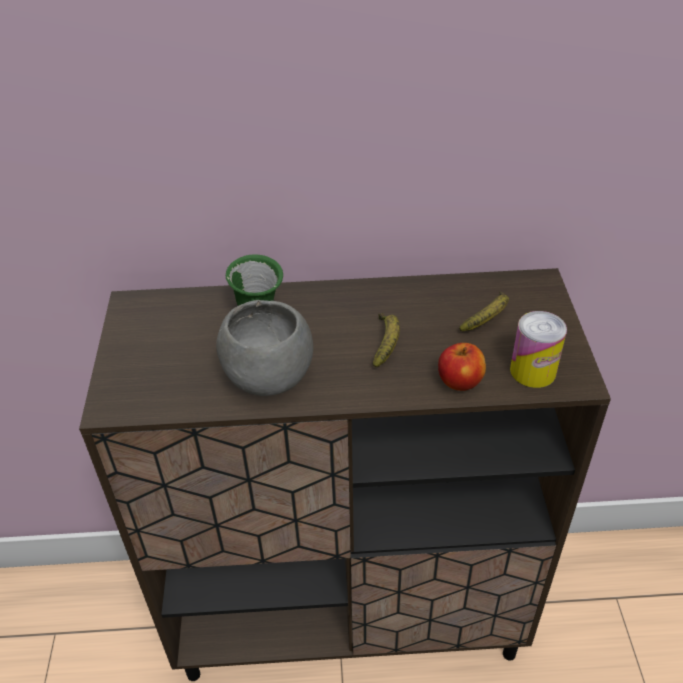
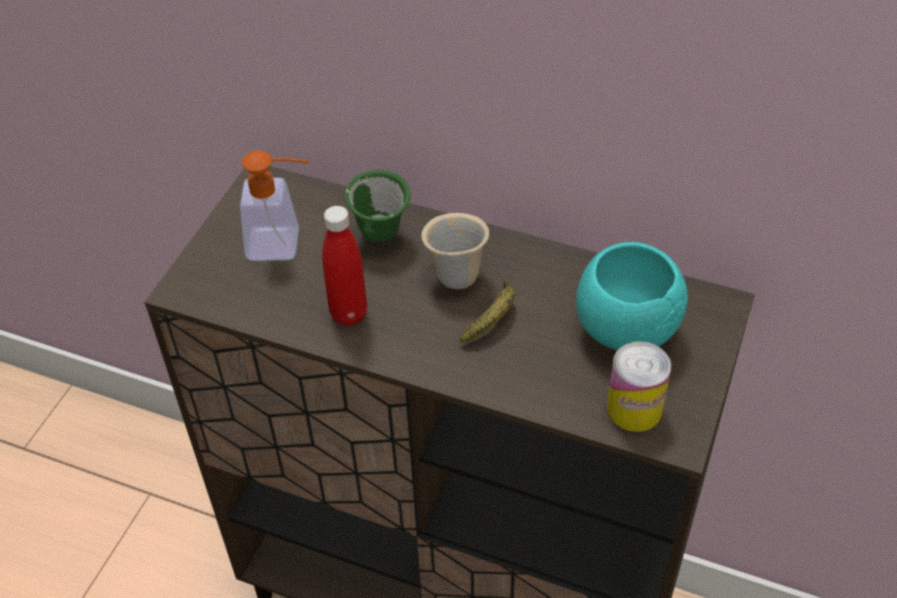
camera: 25 degrees right, 5 degrees up
(180, 343) = (284, 244): none -> soap dispenser
(269, 378) = (349, 314): grey bowl -> red bottle
(337, 323) = (456, 276): none -> beige mug
(459, 382) = (544, 391): apple -> none
(488, 318) = (626, 328): banana -> turquoise bowl

